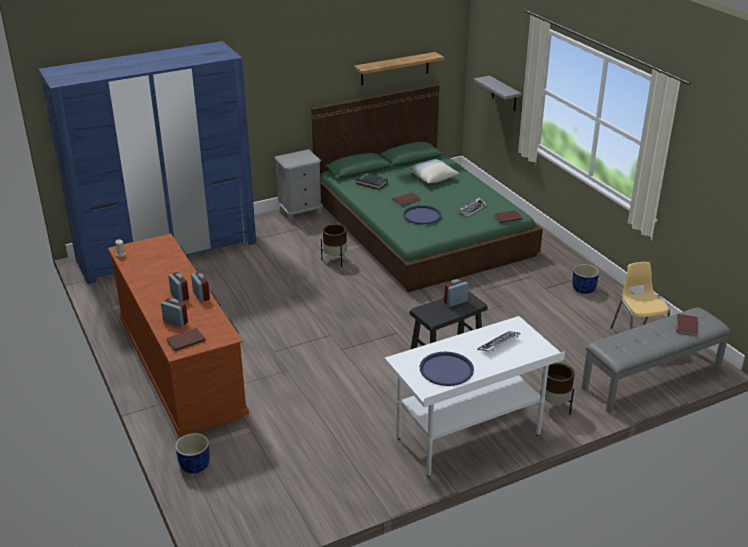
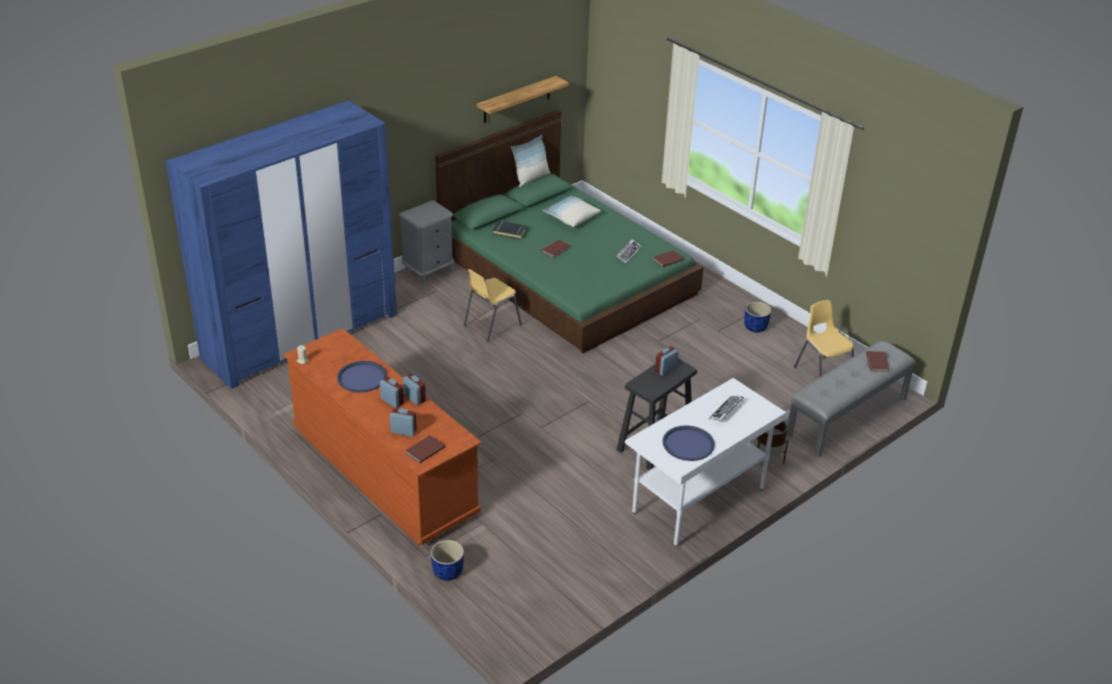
camera: 15 degrees left, 5 degrees up
(335, 260) = (491, 325): brown planter -> yellow chair
(406, 143) = (531, 178): none -> pillow
(422, 215) = (580, 267): blue tray -> blue tray (362, 377)
(504, 94) = (638, 119): grey shelf -> none

